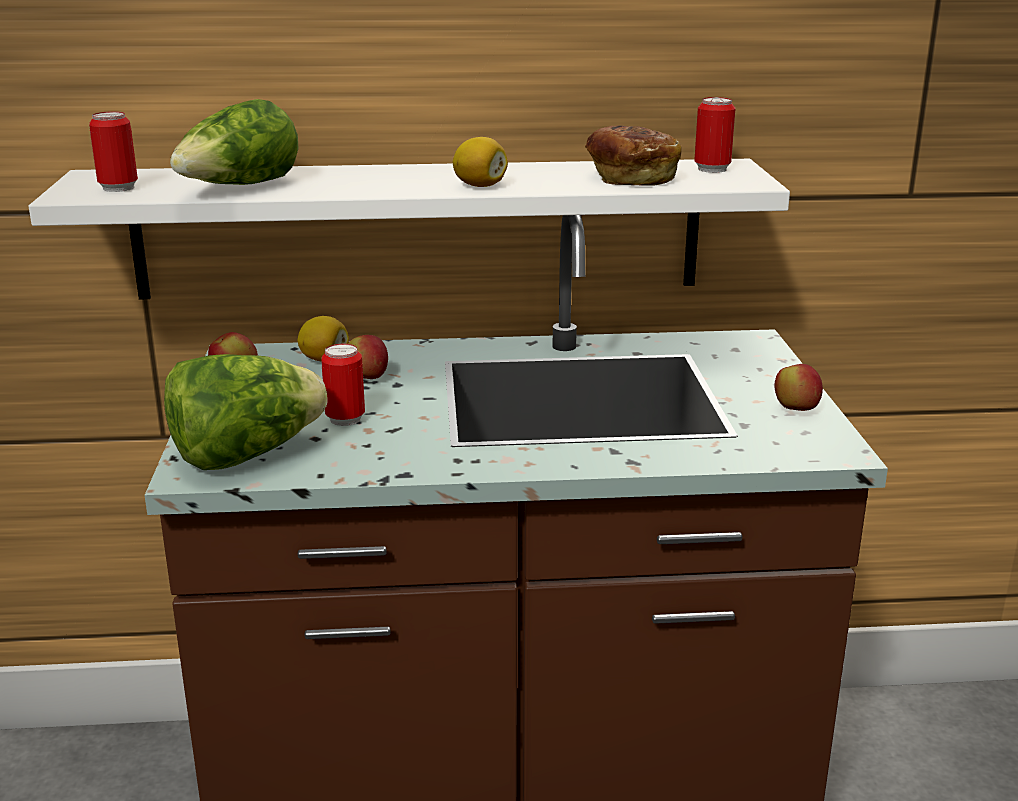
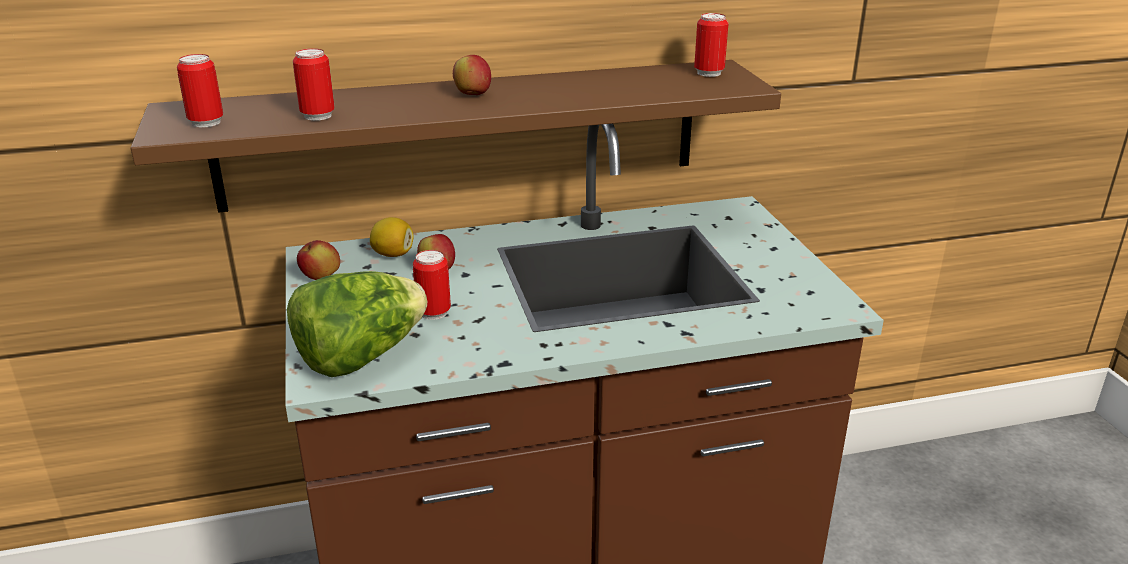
camera: 10 degrees left, 5 degrees up
(239, 188) = (318, 116): lettuce -> can
(419, 228) = (462, 134): white shelf -> brown shelf
(480, 186) = (527, 102): lemon -> none
(630, 178) = (647, 86): bread -> none
(795, 410) = (795, 271): apple -> apple (473, 95)

